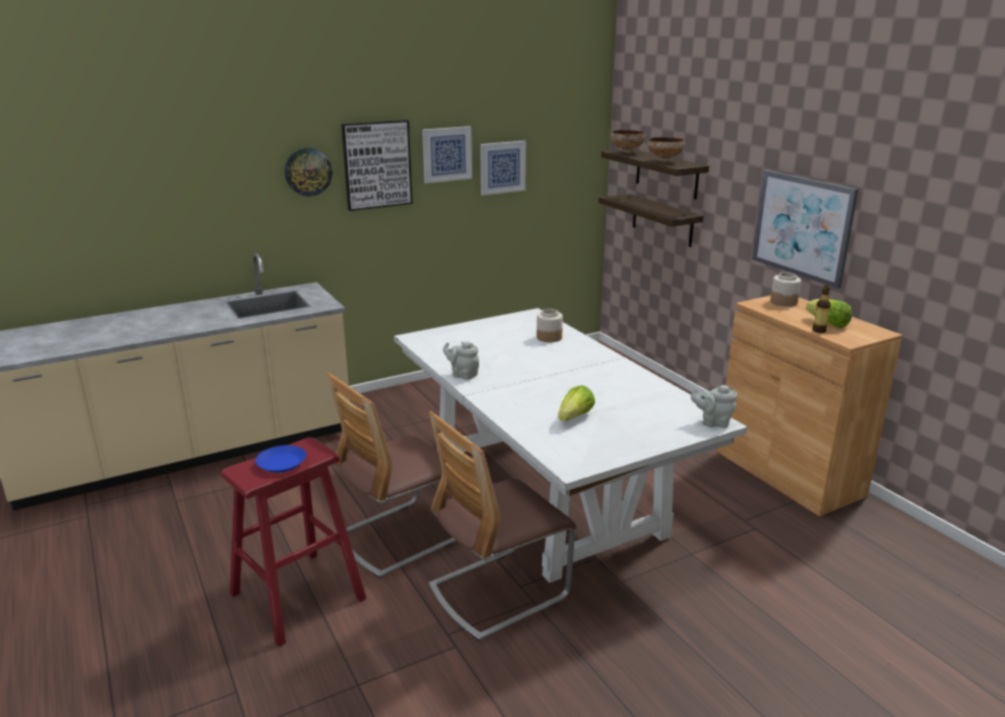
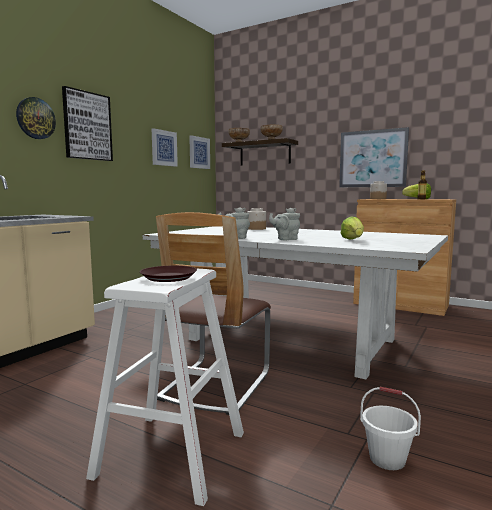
camera: 30 degrees left, 15 degrees down
(282, 463) = (169, 277): blue plate -> brown plate
(298, 596) = (171, 454): red stool -> white stool
(446, 154) = (132, 130): picture -> picture (199, 152)
(446, 670) = (387, 459): none -> white bucket
(498, 592) = (341, 395): chair -> none
(662, 220) = (264, 183): shelf -> none
(713, 422) = (429, 235): grey teapot -> grey teapot (285, 239)

